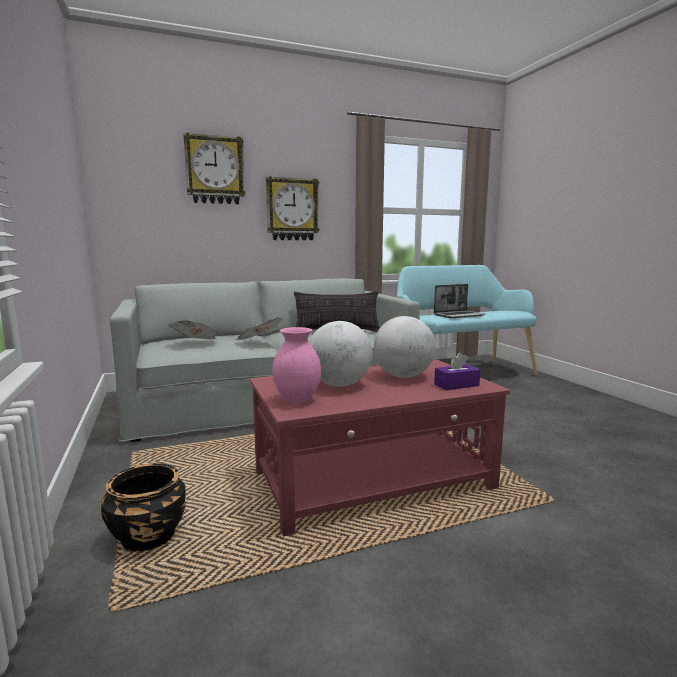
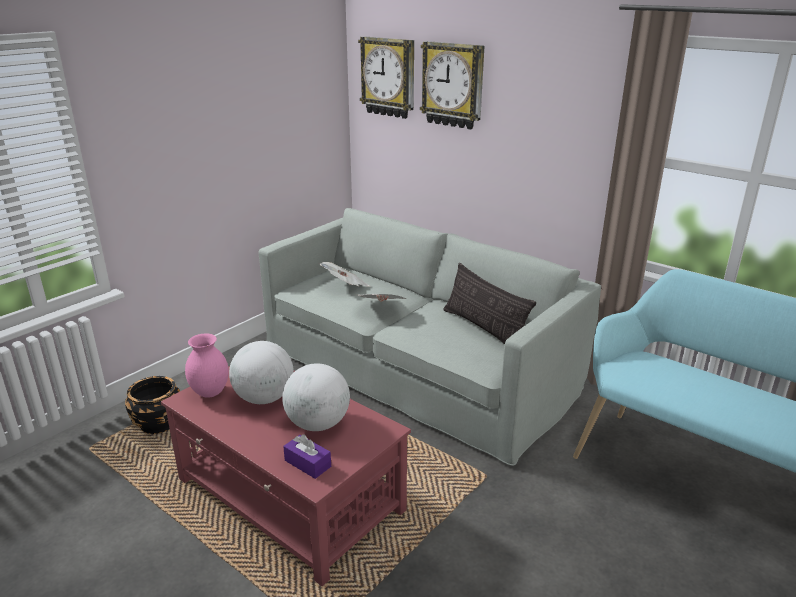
camera: 60 degrees right, 15 degrees up
(292, 209) = (535, 143): wall clock -> wall clock (388, 77)
(459, 315) = (677, 388): laptop -> none

